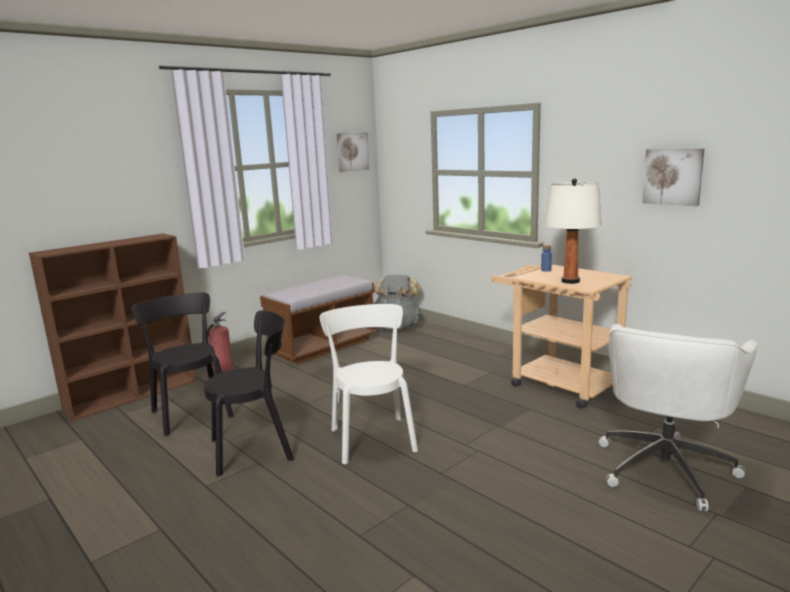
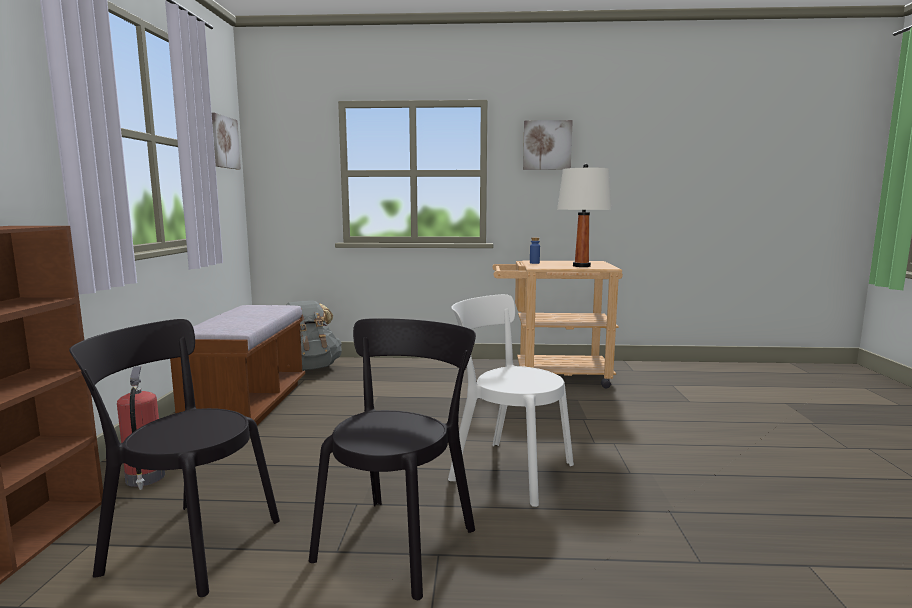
camera: 45 degrees left, 5 degrees down
(665, 467) = (732, 407): white office chair -> none
(673, 176) = (623, 172): picture -> picture (547, 145)

